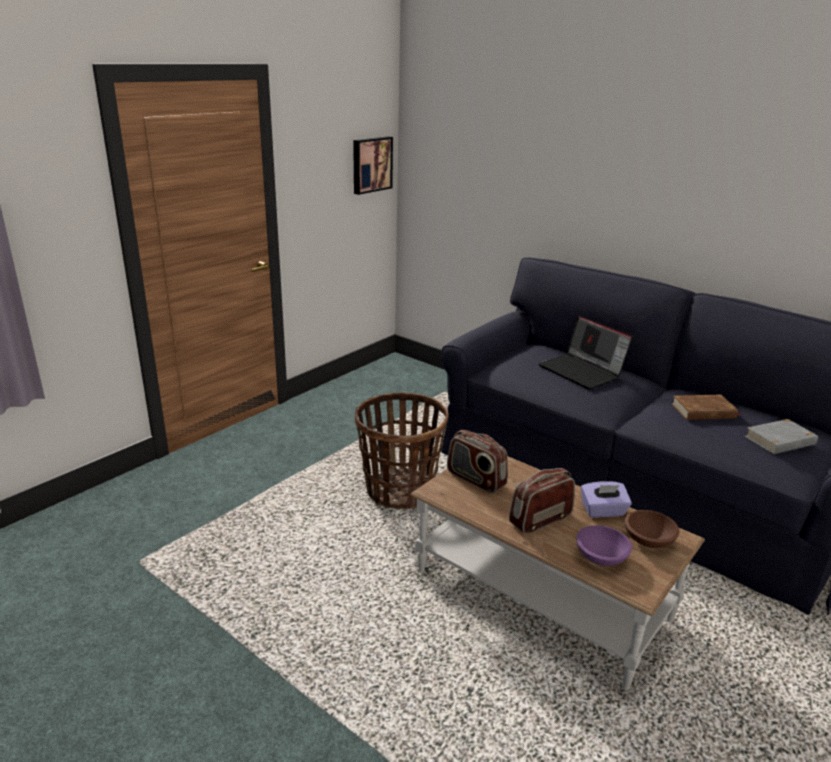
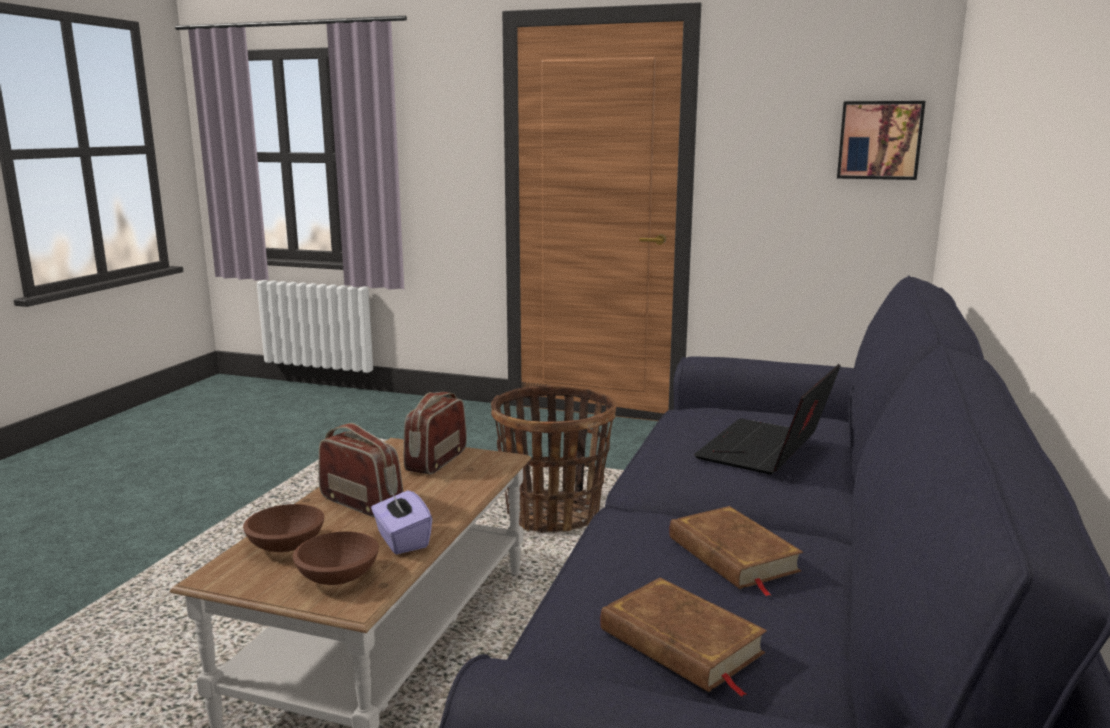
camera: 70 degrees right, 10 degrees down
(601, 556) = (287, 545): purple bowl -> brown bowl
(780, 441) = (681, 642): grey book -> brown book

